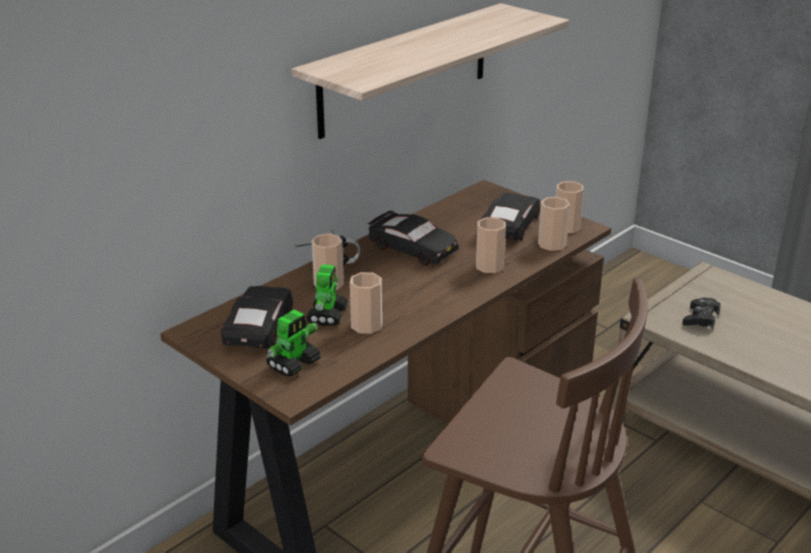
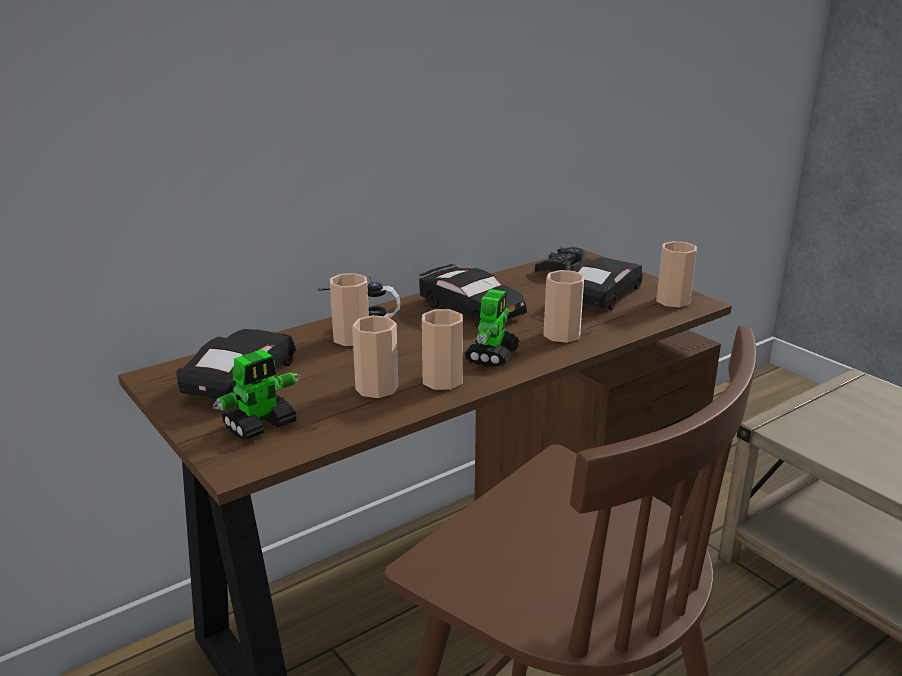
camera: 10 degrees right, 5 degrees down
(327, 315) = (333, 372): toy robot -> toy robot (492, 355)
(405, 69) = (480, 91): shelf -> none
(551, 244) = (649, 317): cup -> cup (442, 380)
(701, 318) = (847, 434): black game controller -> black game controller (561, 269)

